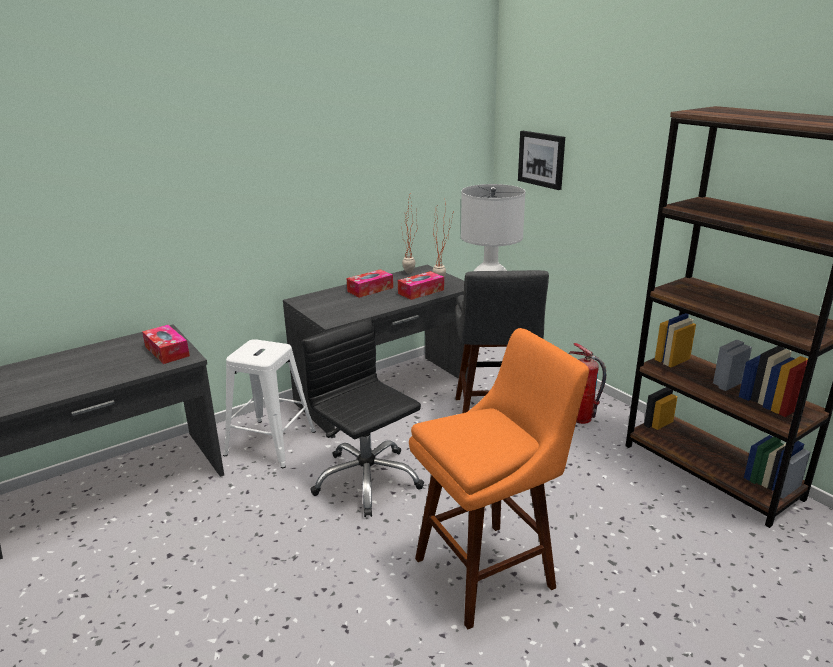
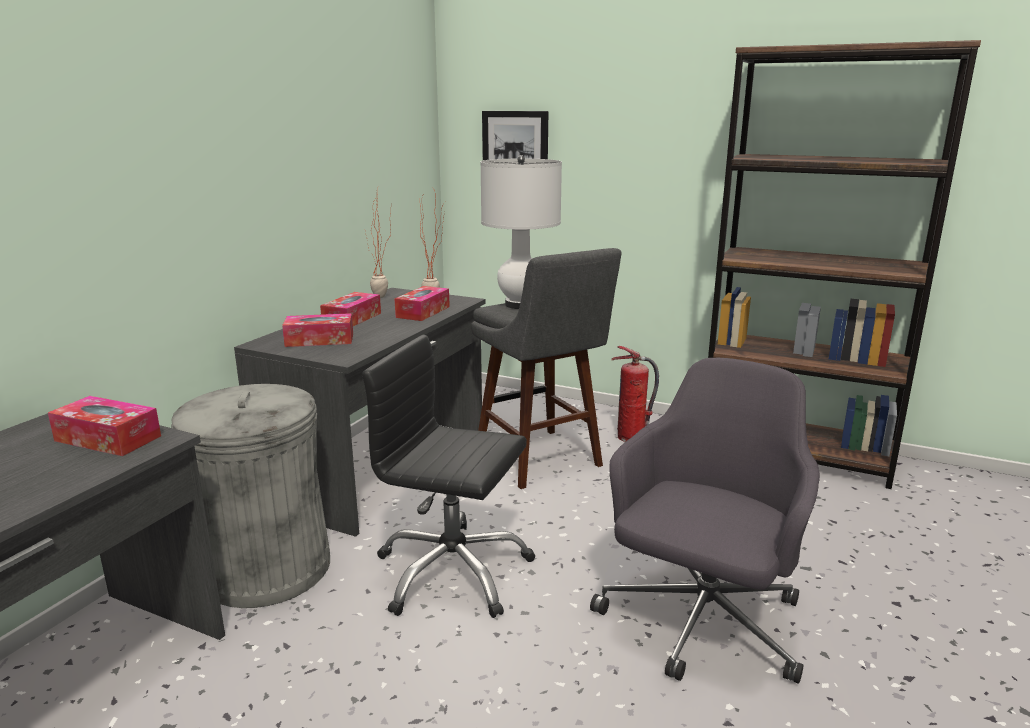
camera: 30 degrees left, 5 degrees down
(271, 443) = (267, 568): white stool -> grey trash can
(332, 304) = (319, 340): none -> tissue box
(490, 570) = (701, 623): orange stool -> grey office chair

